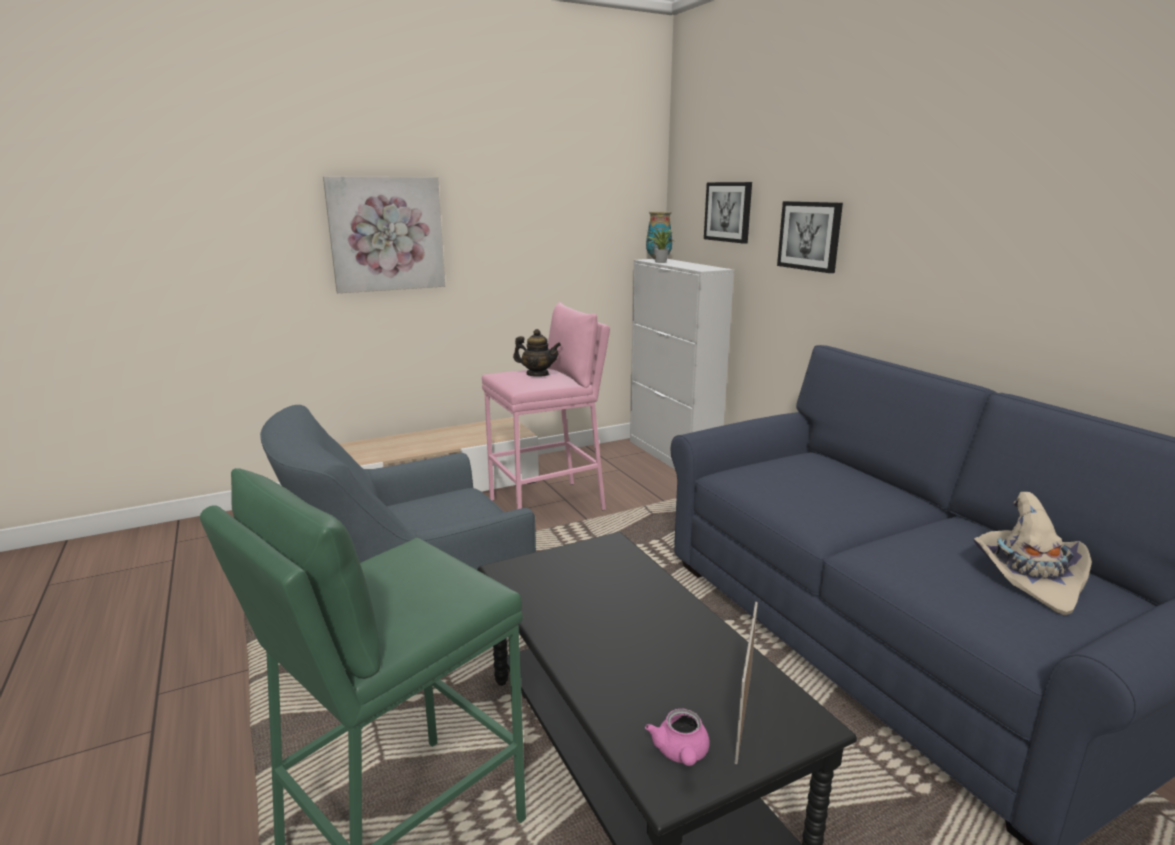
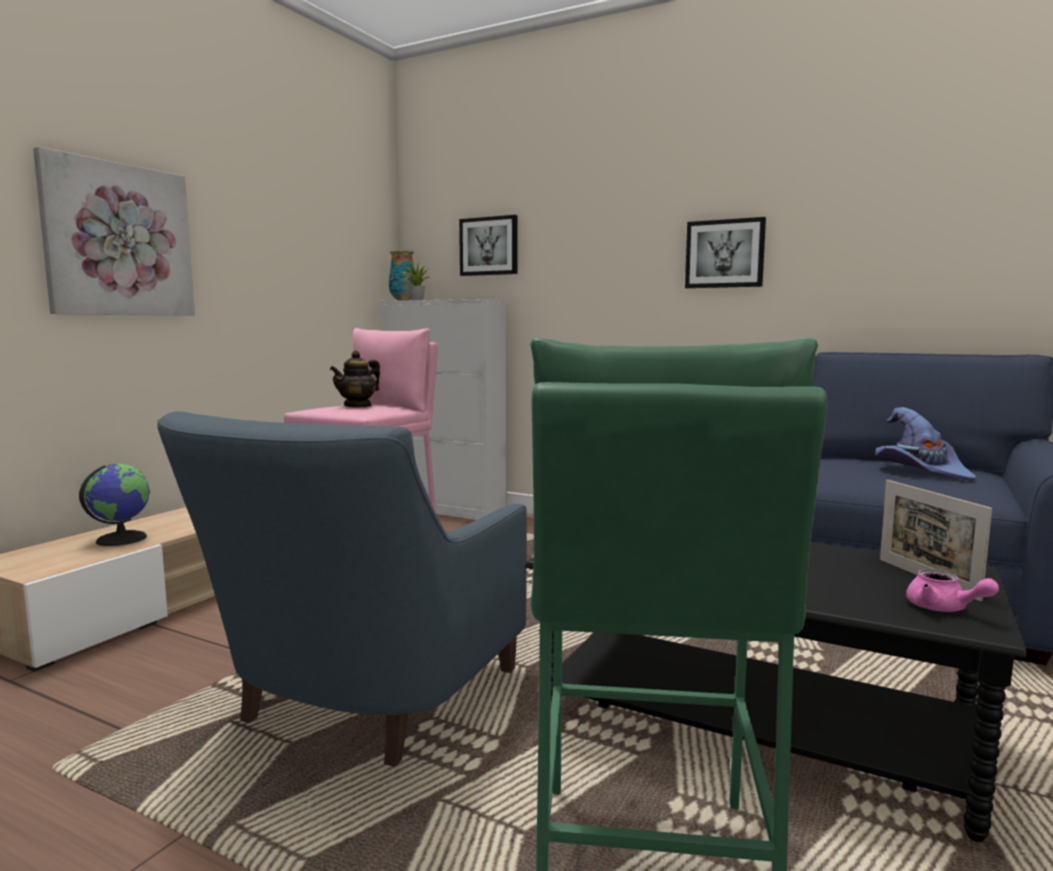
camera: 35 degrees left, 10 degrees down
(370, 451) = (121, 539): none -> globe
(537, 374) = (358, 406): teapot -> teapot turned 150 degrees clockwise
(810, 236) = (594, 258): picture -> picture (725, 254)
(1029, 577) = (920, 471): beige hat -> purple hat

